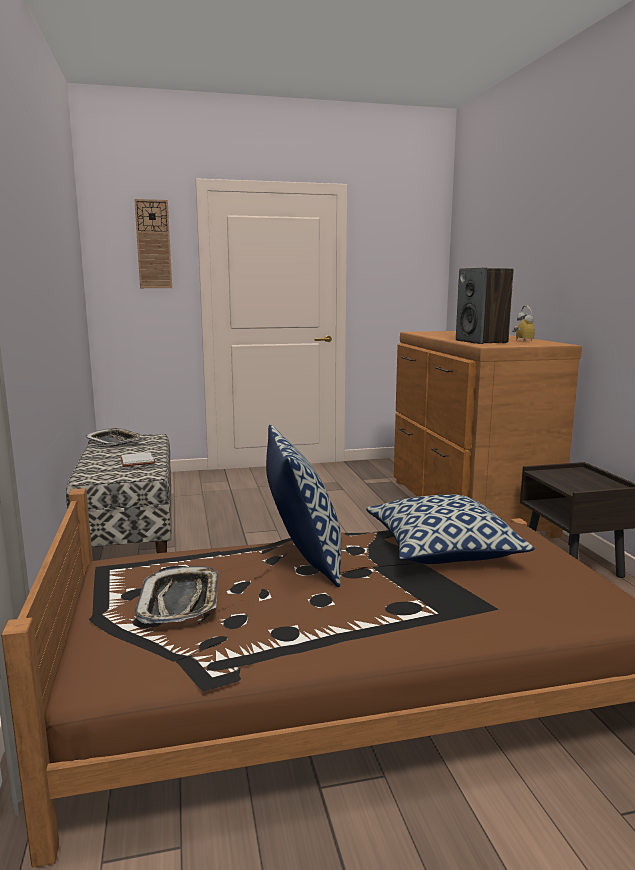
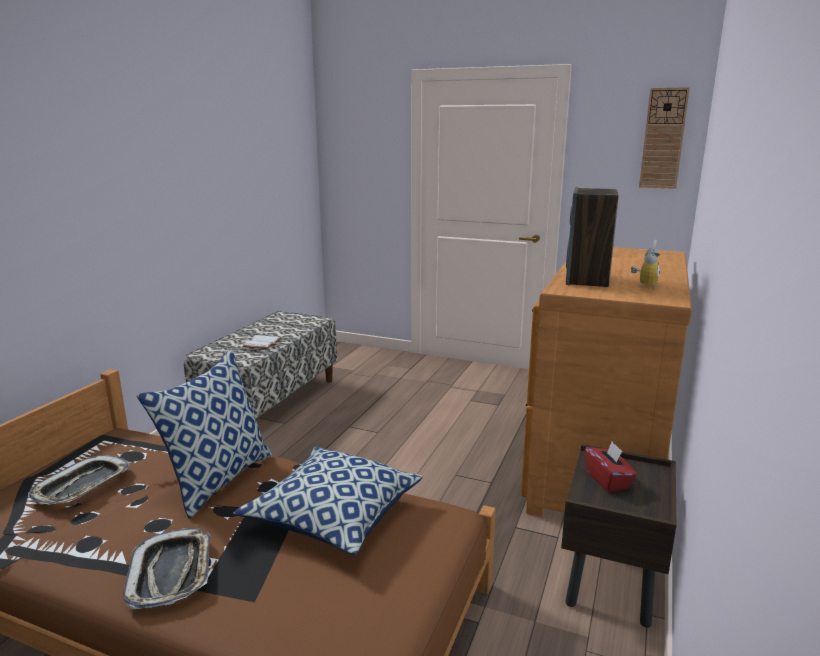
camera: 35 degrees right, 5 degrees up
(114, 441) = (284, 318): tray -> tray (171, 573)
(153, 244) = (372, 136): wall clock -> wall clock (663, 138)
(569, 480) = (608, 480): none -> red tissue box

